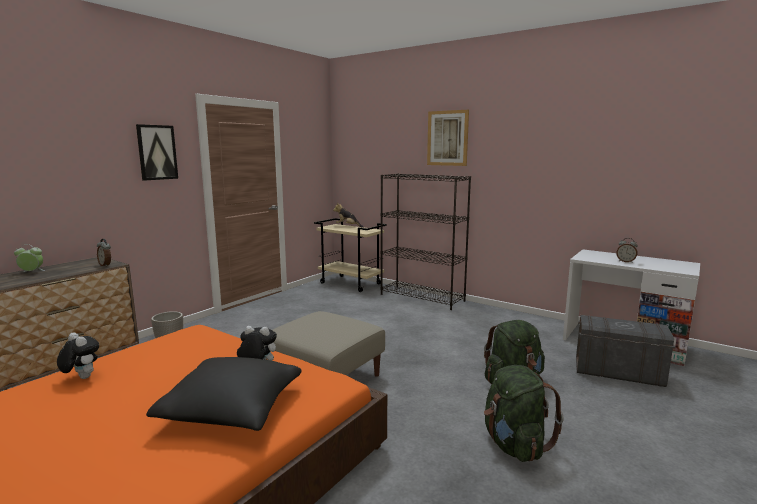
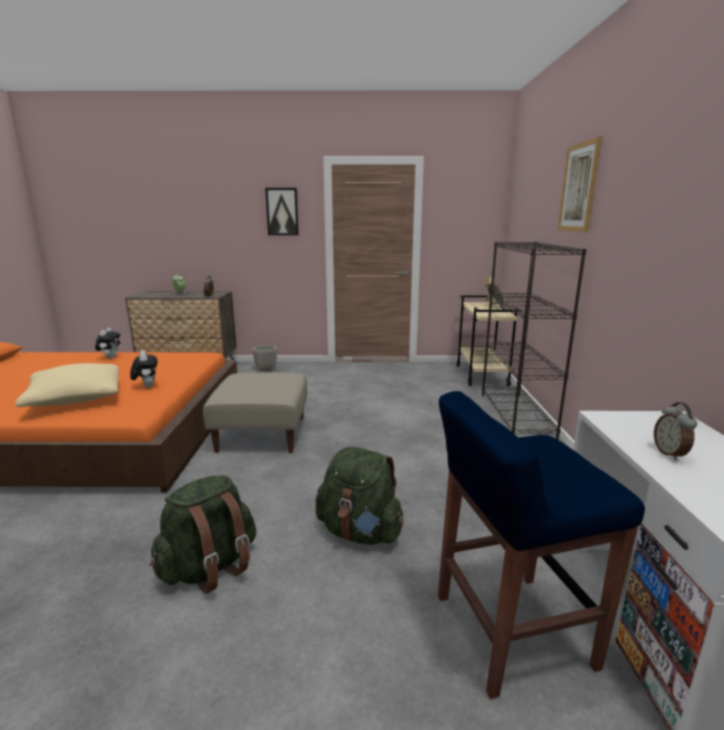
camera: 55 degrees right, 5 degrees up
(231, 409) = (75, 398): black pillow -> beige pillow
(617, 372) = (509, 630): grey storage box -> blue stool

